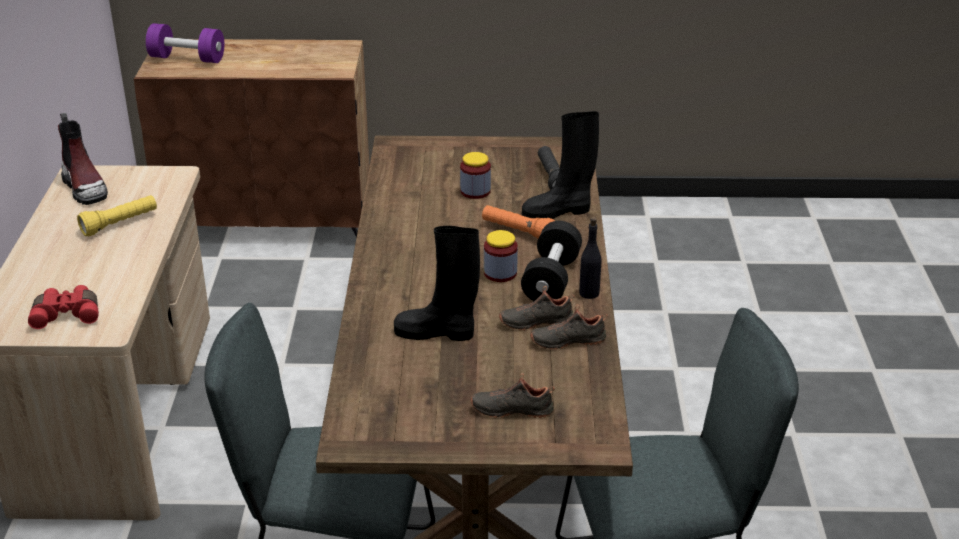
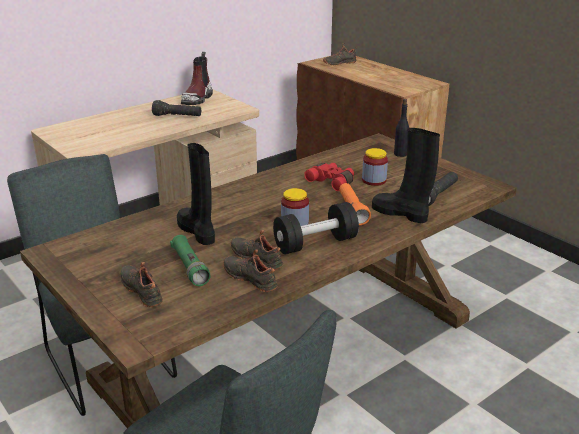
camera: 50 degrees right, 5 degrees down
(67, 314) = (82, 138): red binoculars -> red binoculars (332, 182)
(120, 224) = (177, 116): yellow flashlight -> black flashlight
(187, 58) = (339, 63): purple dumbbell -> black shoe
(504, 365) = (190, 267): none -> green flashlight
(589, 293) = (321, 263): black bottle -> black bottle (400, 154)

